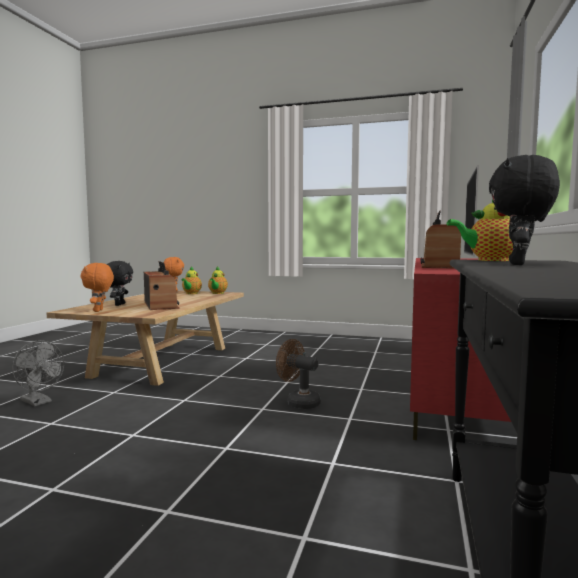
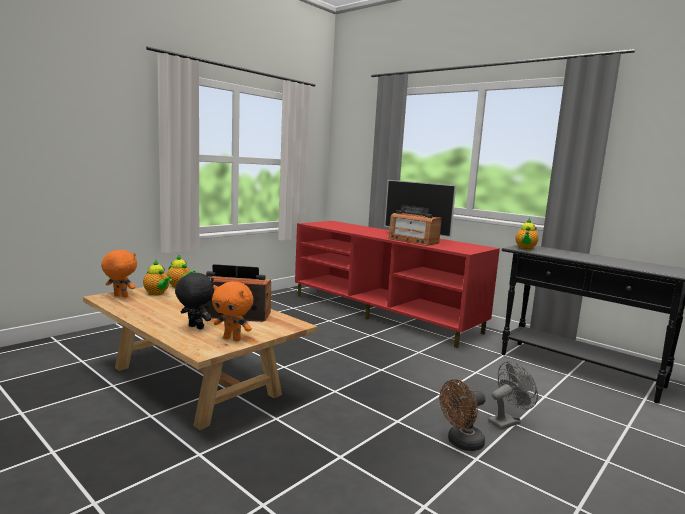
camera: 65 degrees left, 5 degrees up
(39, 402) = (264, 462): grey fan -> grey fan (507, 421)
(298, 402) = (378, 357): brown fan -> brown fan (461, 443)
(519, 264) = (564, 254): black plush toy -> none

